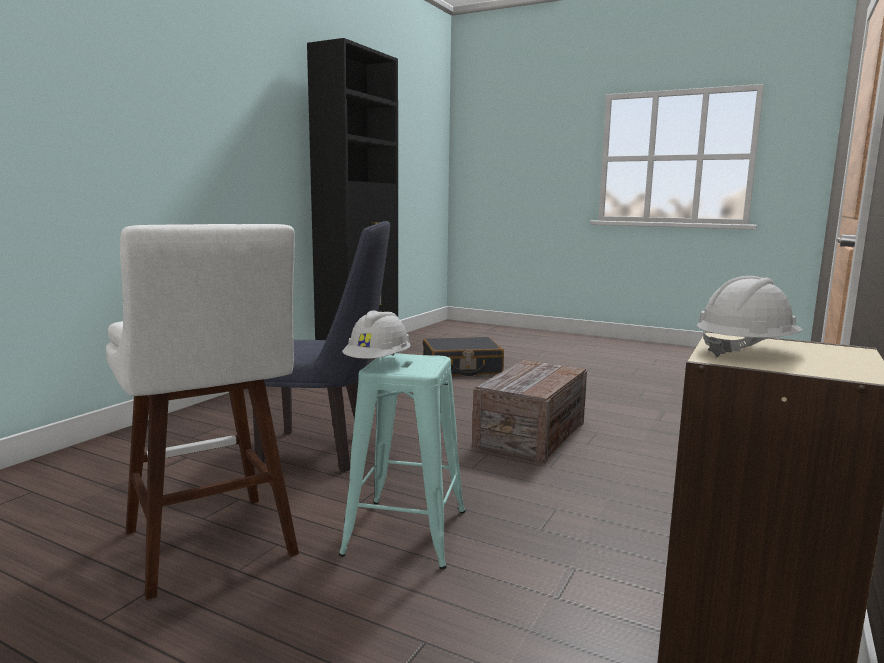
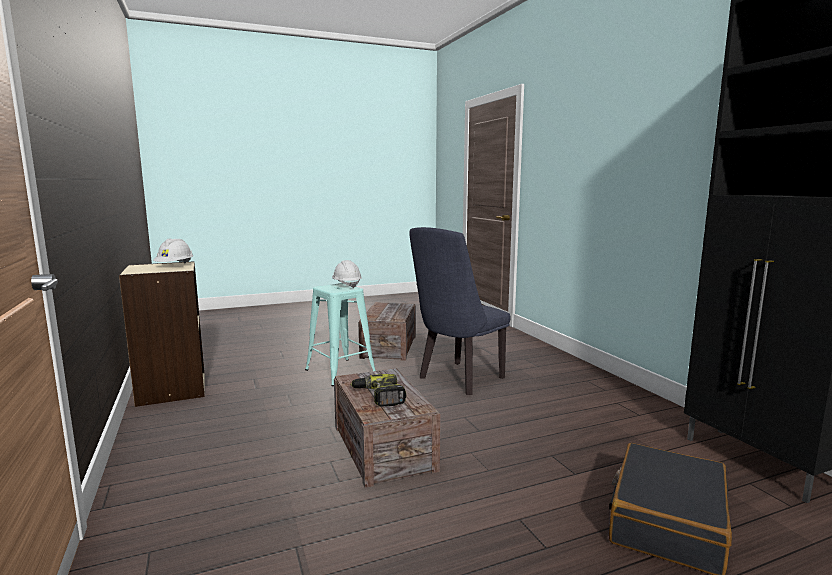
camera: 130 degrees right, 0 degrees up
(212, 548) = (389, 347): white stool -> crate
(543, 375) = (379, 397): none -> power drill

